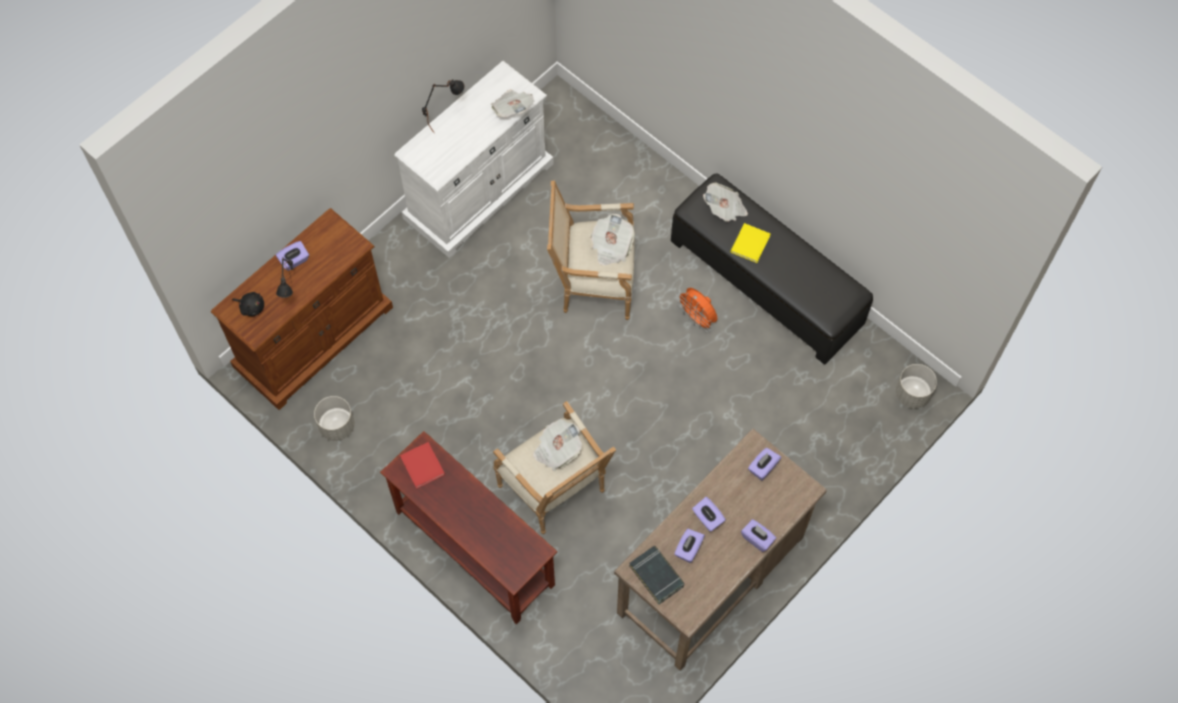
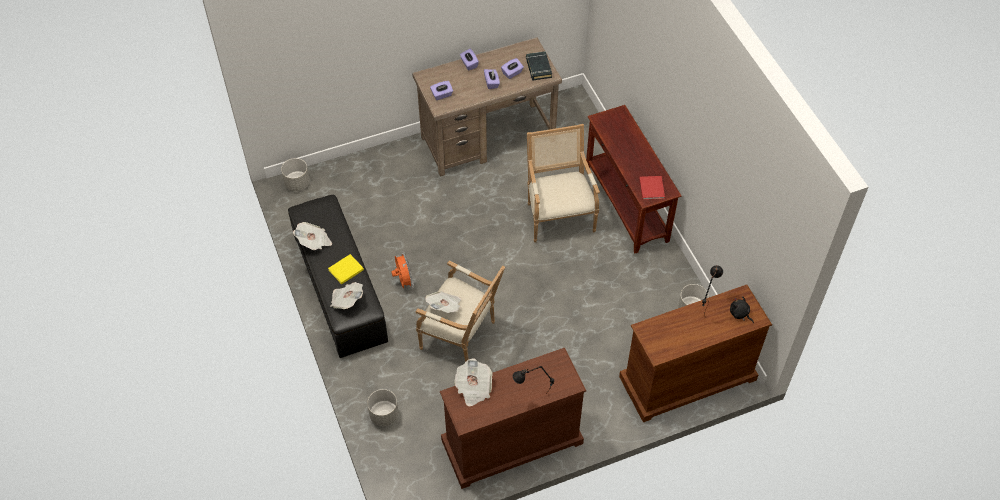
camera: 155 degrees left, 10 degrees down
(294, 261) = (696, 335): purple tissue box -> none
(479, 189) = (511, 443): white dresser -> brown dresser
(557, 450) = (554, 195): newspaper -> newspaper (314, 242)
(626, 164) = (384, 415): none -> grey planter

